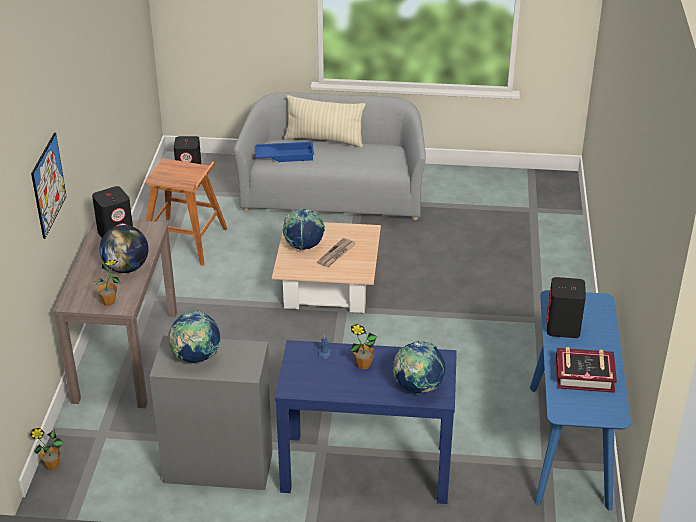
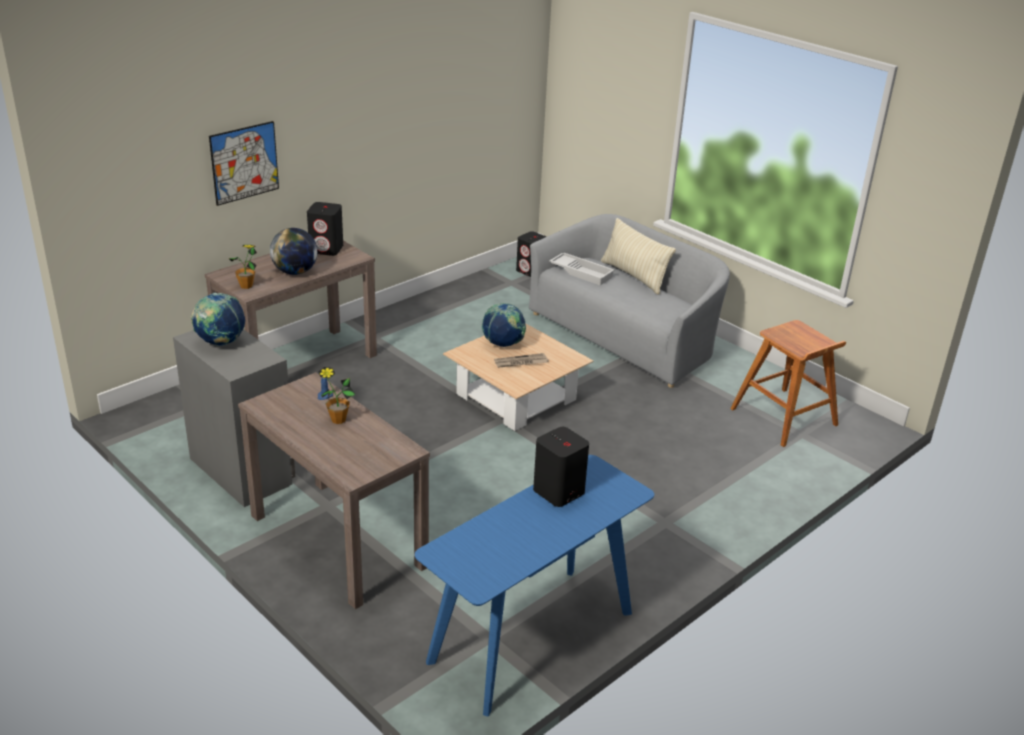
camera: 40 degrees right, 5 degrees down
(52, 465) = (146, 405): potted plant -> none
(185, 241) = (456, 313): brown stool -> brown stool (784, 417)
(284, 155) = (582, 272): blue tray -> white tray
(365, 468) = (336, 540): blue console table -> brown console table
(418, 388) = (349, 459): globe -> none
(584, 375) = (510, 538): book -> none

